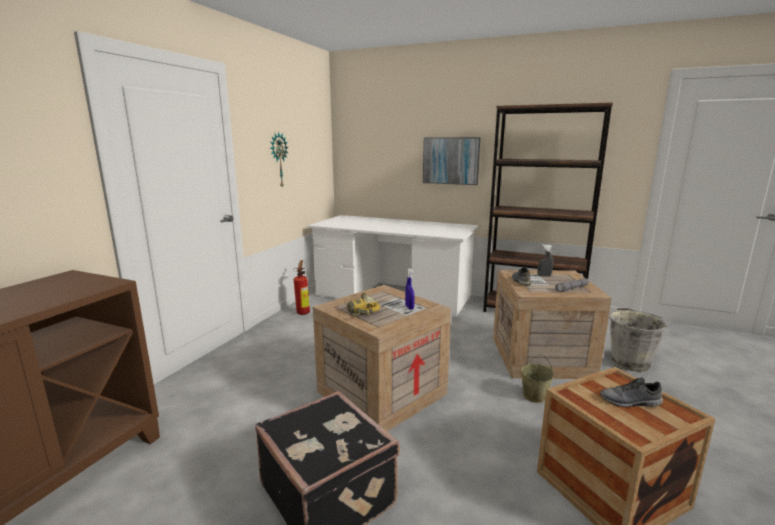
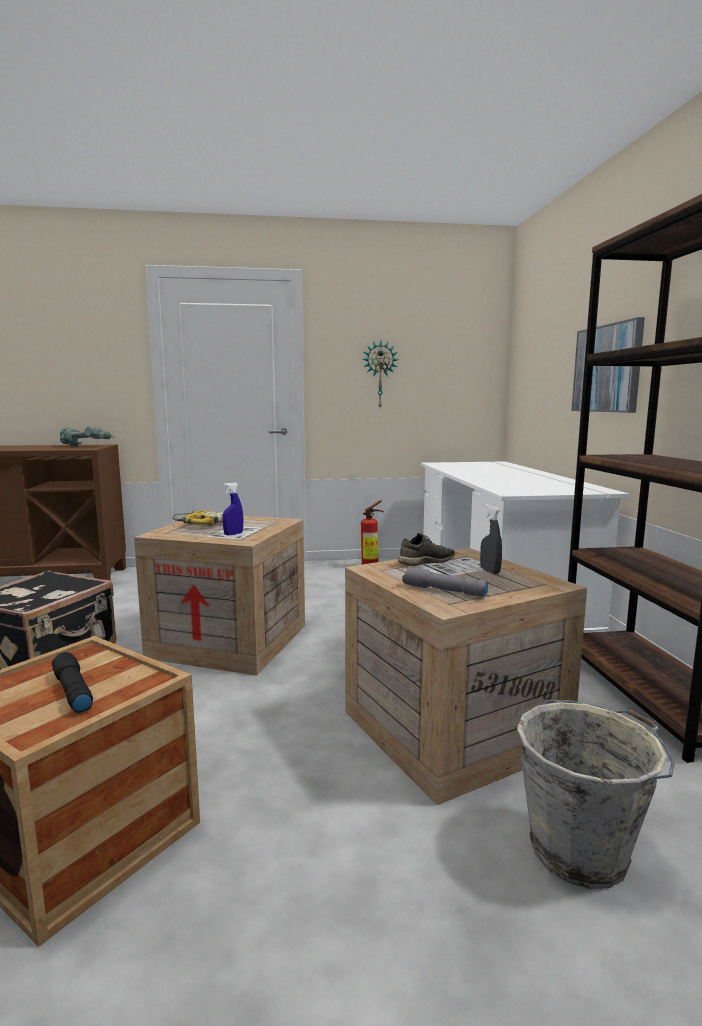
camera: 60 degrees right, 5 degrees down
(64, 281) = (88, 446): none -> power drill
(534, 396) = (305, 739): beige bucket -> none
(630, 402) = (72, 691): grey shoe -> black flashlight

